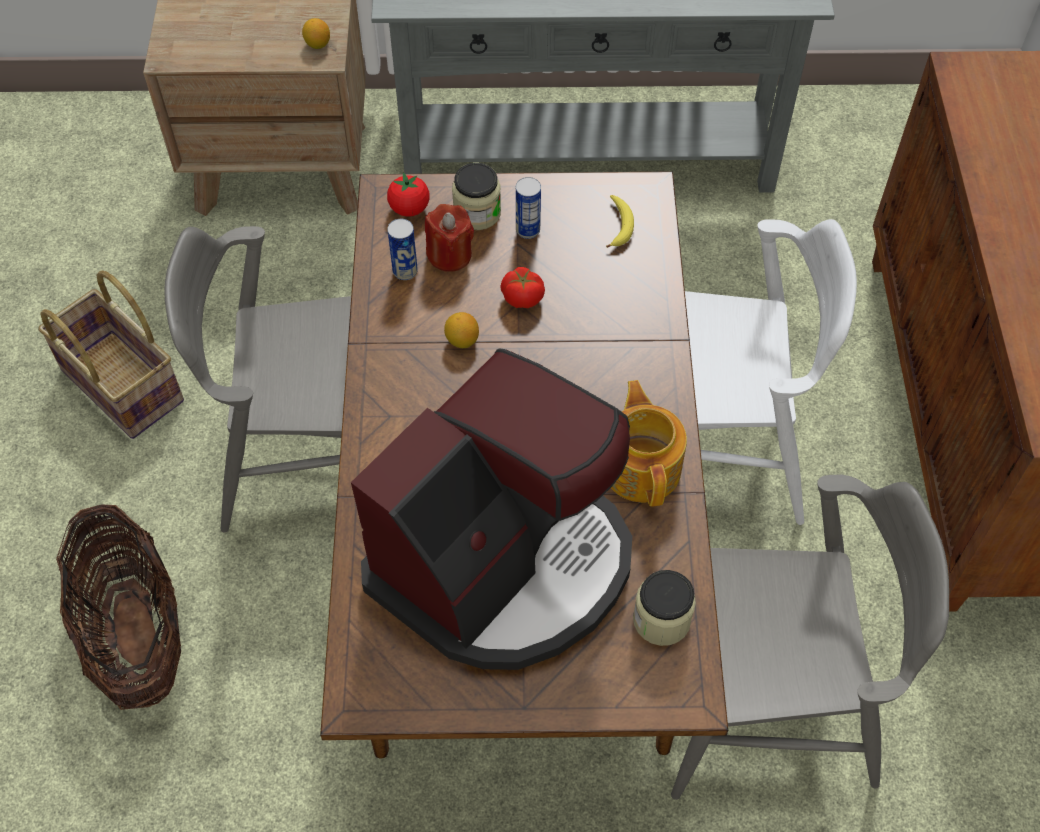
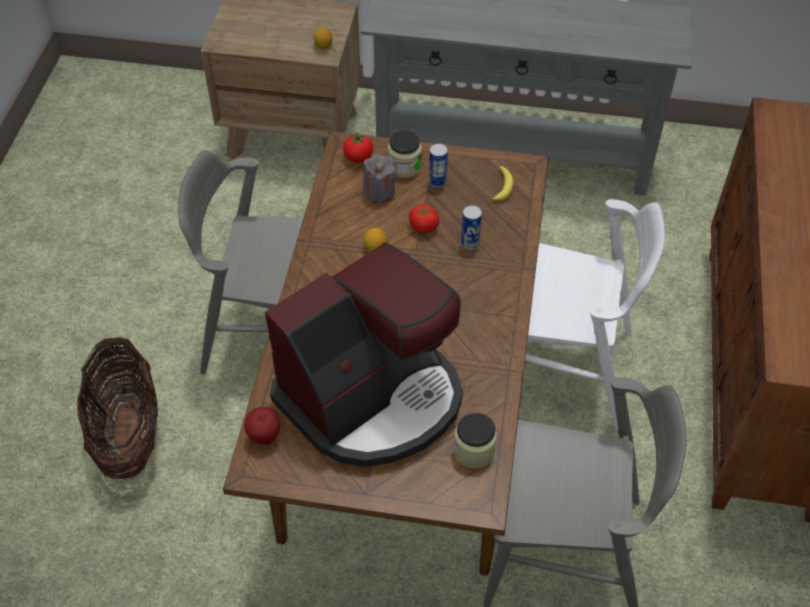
camera: 10 degrees right, 5 degrees down
(124, 384) = (154, 265): basket -> none
(364, 646) = (264, 437): none -> apple
(405, 271) = (346, 198): can -> can (470, 244)
(449, 255) = (379, 191): red candle -> grey candle
(642, 466) = (483, 348): teapot -> none

